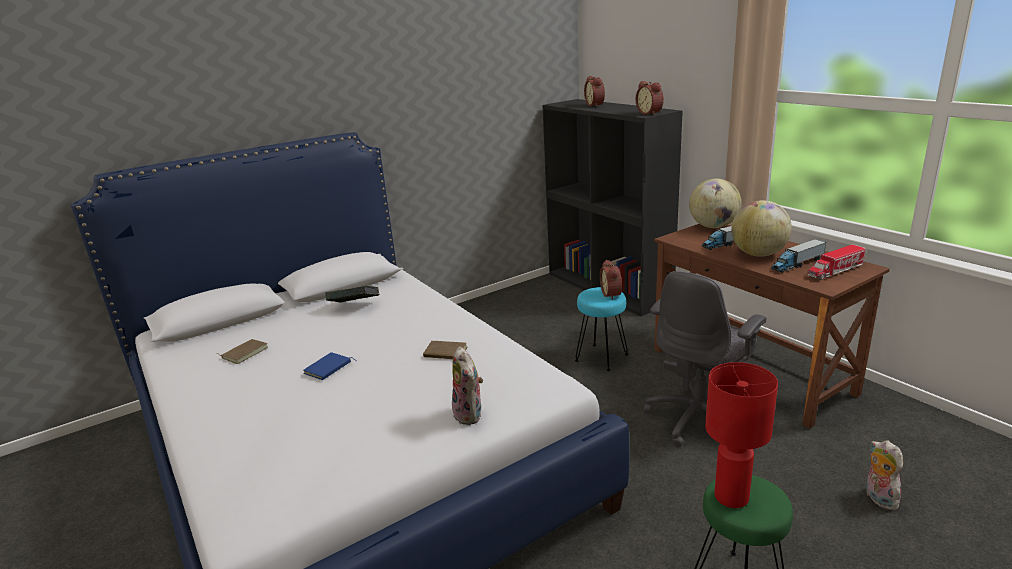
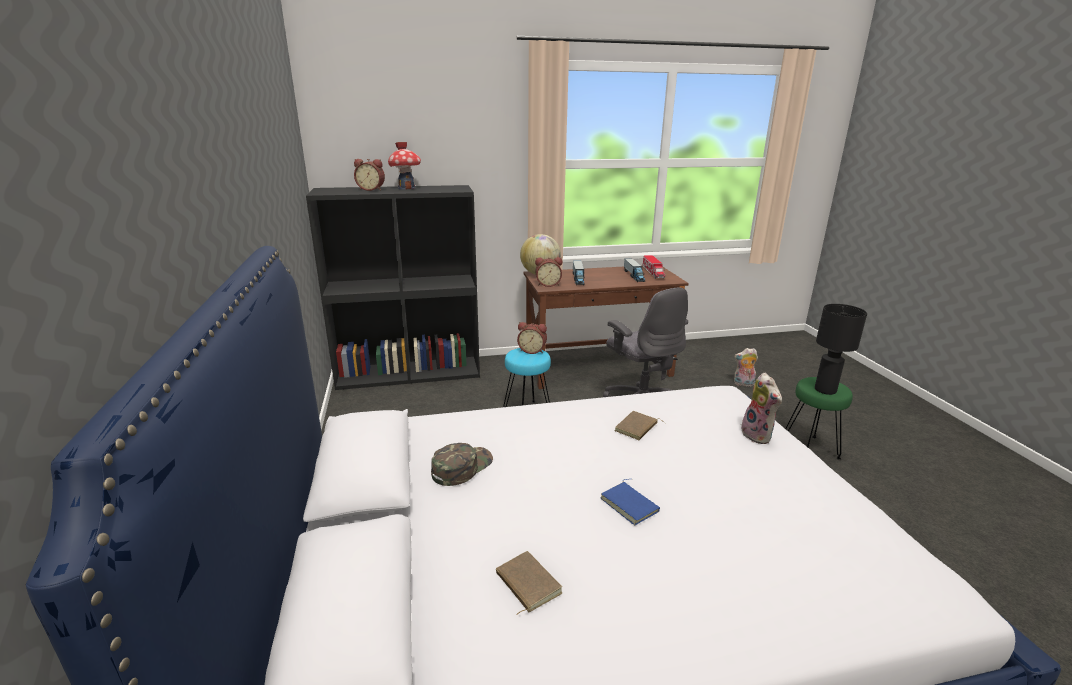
camera: 70 degrees left, 0 degrees up
(355, 307) = (461, 467): book -> green cap
(470, 414) = (758, 435): plush toy -> plush toy turned 75 degrees clockwise
(622, 107) = (406, 188): none -> toy house
(650, 113) = (458, 189): alarm clock -> alarm clock (548, 284)
(730, 496) = (824, 390): red table lamp -> black table lamp
(758, 254) = (607, 278): globe -> none

